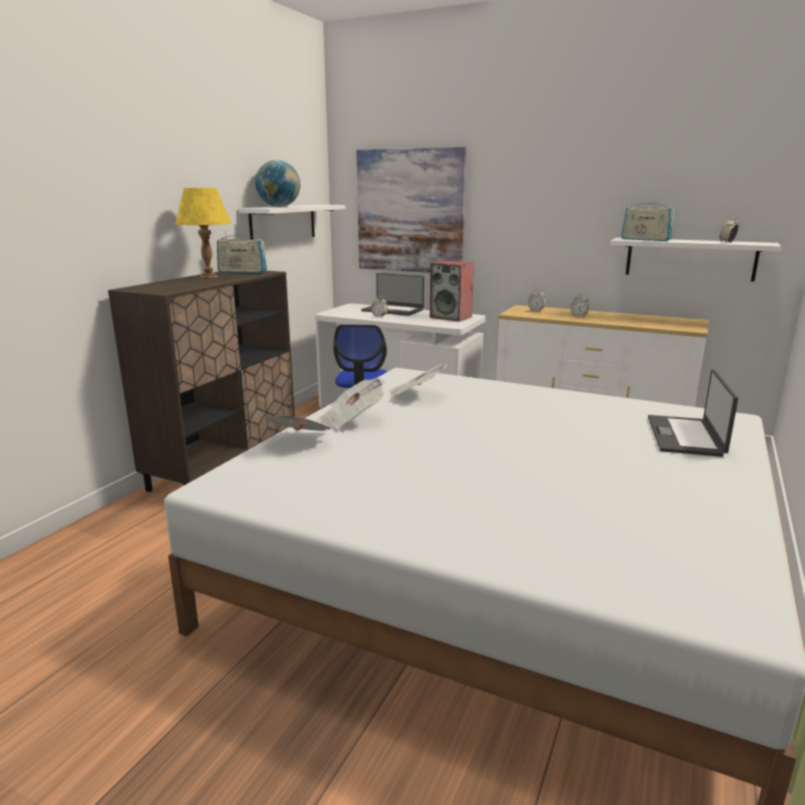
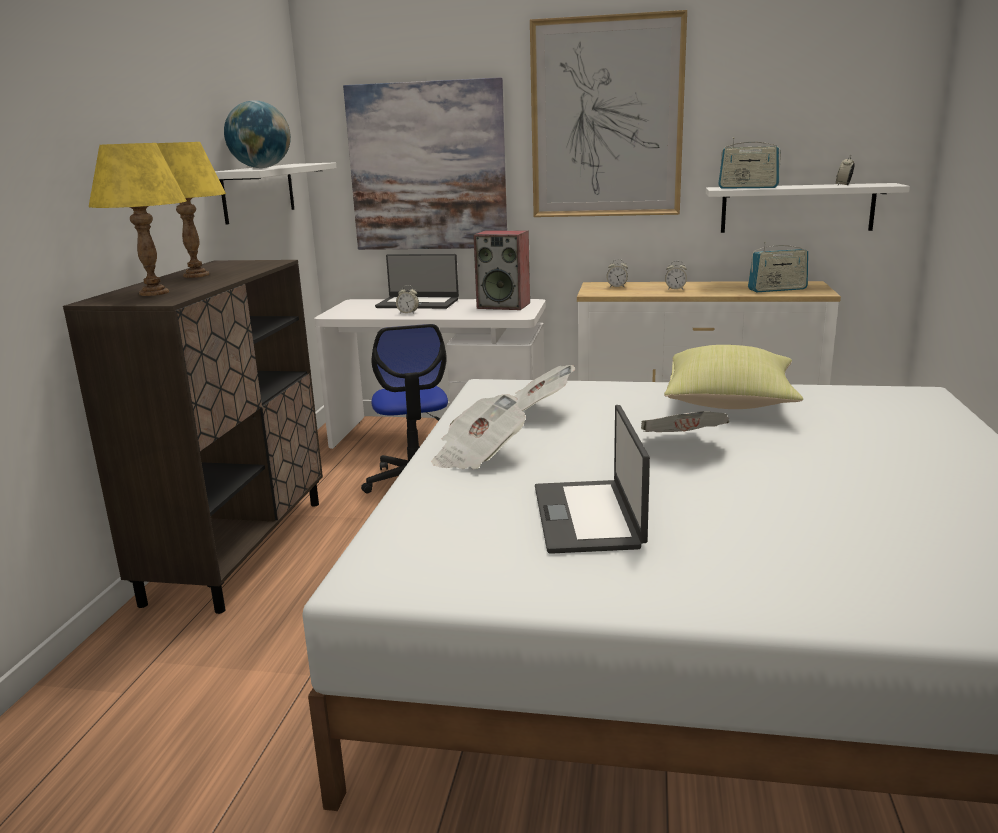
camera: 15 degrees left, 0 degrees up
(167, 286) = (153, 293): none -> yellow table lamp
(242, 272) = (234, 264): radio -> radio (777, 289)
(300, 442) = (435, 496): newspaper -> newspaper (682, 446)
(541, 180) = (606, 119): none -> picture
(566, 407) = (730, 404): none -> yellow pillow
(686, 436) = (895, 421): laptop -> laptop (589, 516)

